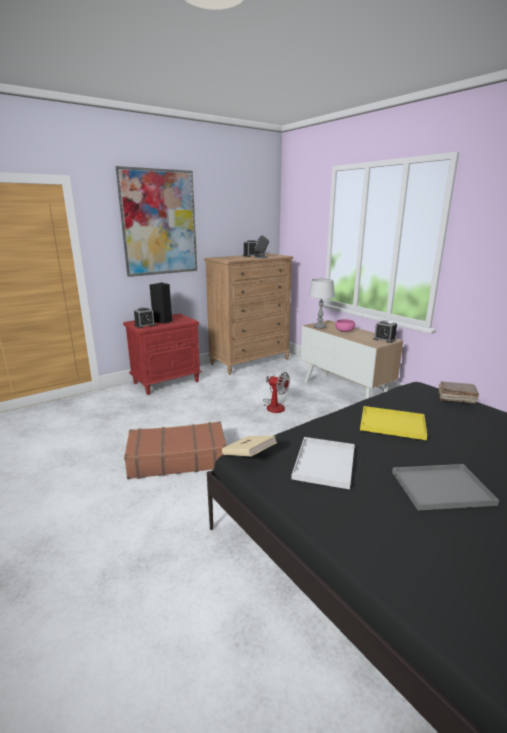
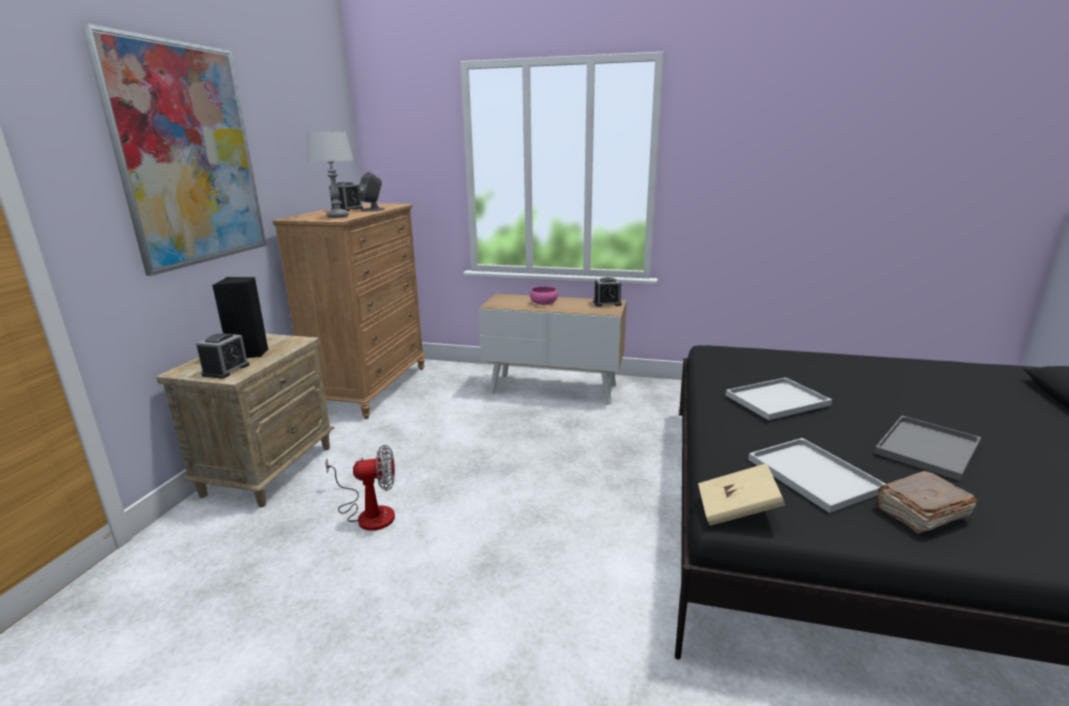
camera: 40 degrees left, 0 degrees up
(167, 382) = (269, 469): red nightstand -> beige nightstand
(177, 459) = (480, 586): brown suitcase -> none
(274, 405) = (499, 440): fan -> fan (368, 513)
(319, 327) = (506, 305): grey table lamp -> grey table lamp (338, 216)
(391, 424) = (776, 400): yellow tray -> white tray
(455, 398) = (765, 352): brown book -> brown book (919, 513)

